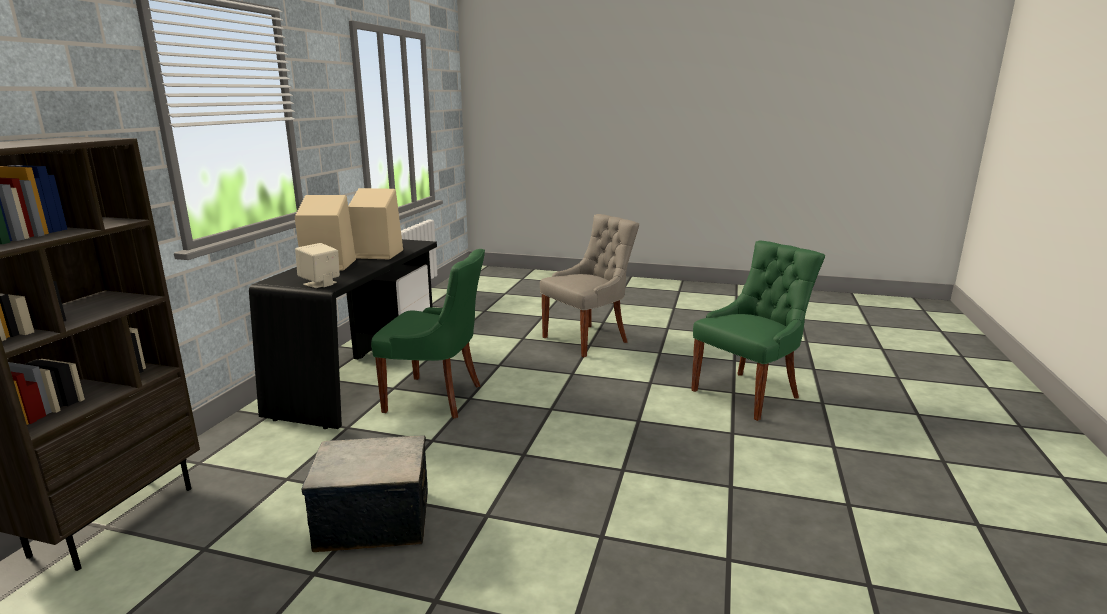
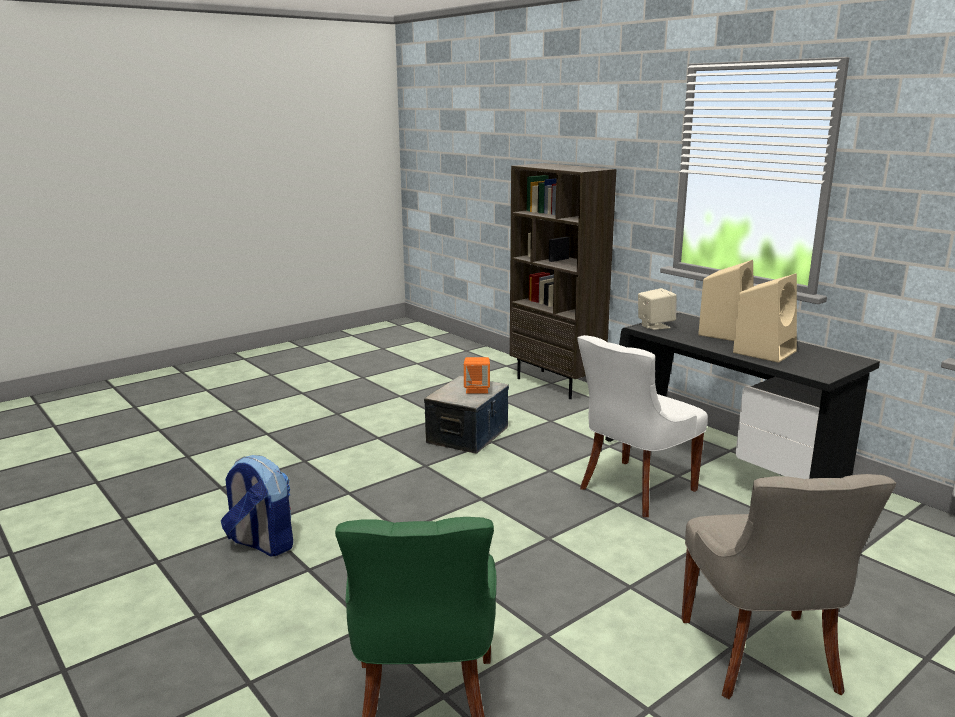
camera: 125 degrees right, 0 degrees up
(360, 453) = (477, 390): none -> orange speaker
(436, 398) = (634, 489): green chair -> white chair
(747, 535) = (261, 543): none -> backpack

